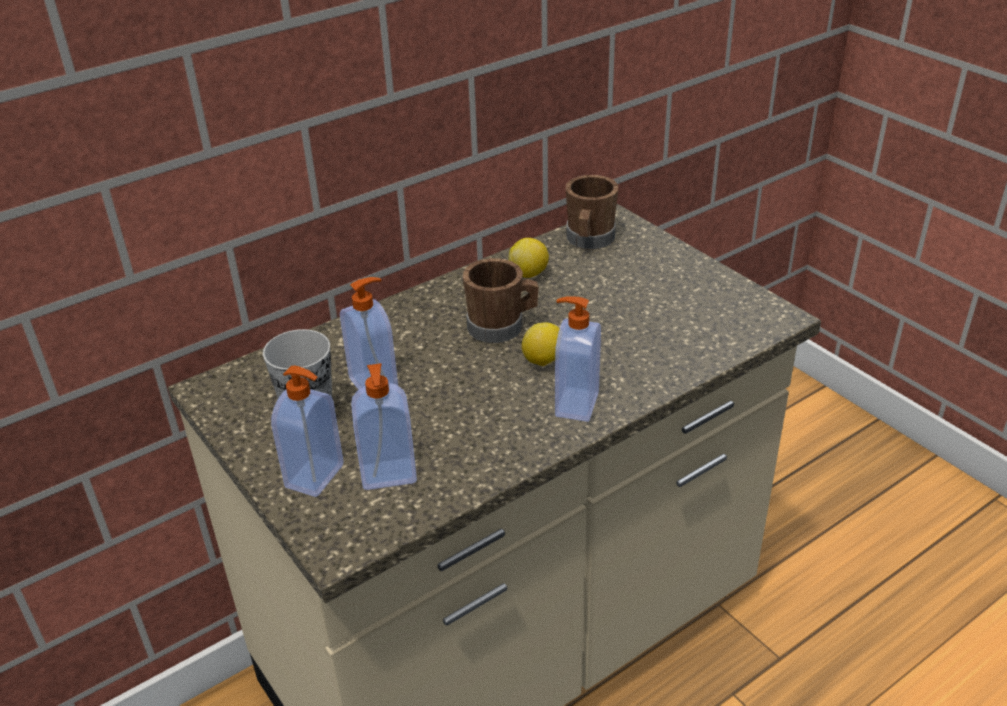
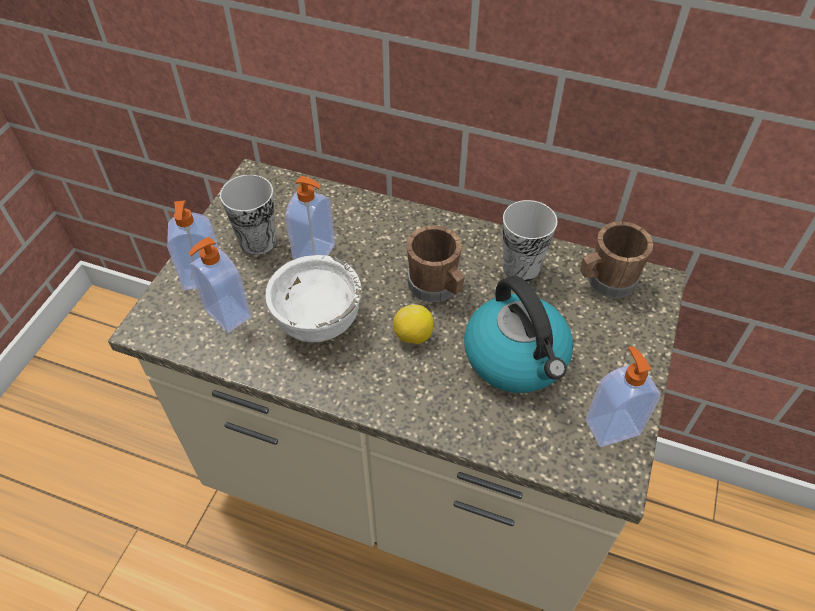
camera: 55 degrees right, 15 degrees up
(465, 413) = (318, 321): none -> white bowl
(529, 274) = (521, 267): lemon -> cup
(575, 404) = (375, 382): soap dispenser -> soap dispenser (611, 426)
(624, 315) = (517, 358): none -> kettle

